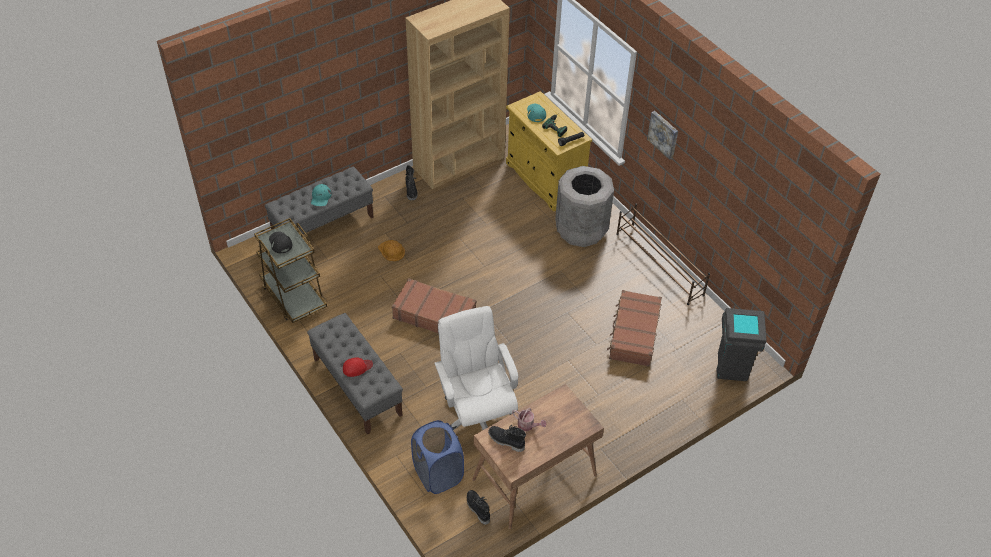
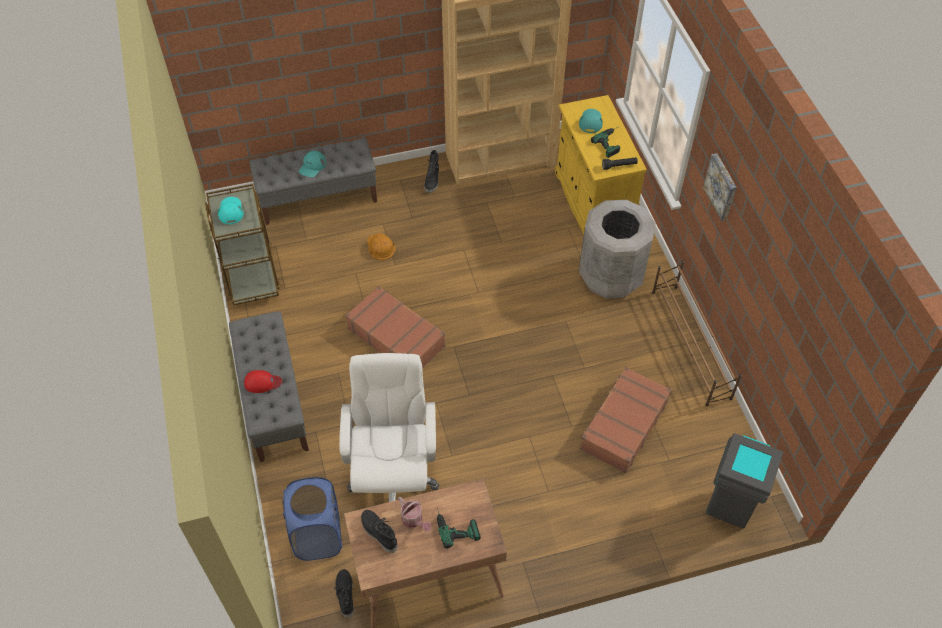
camera: 20 degrees right, 5 degrees up
(280, 243) = (231, 211): black cap -> turquoise cap
(560, 420) = (456, 525): none -> power drill

